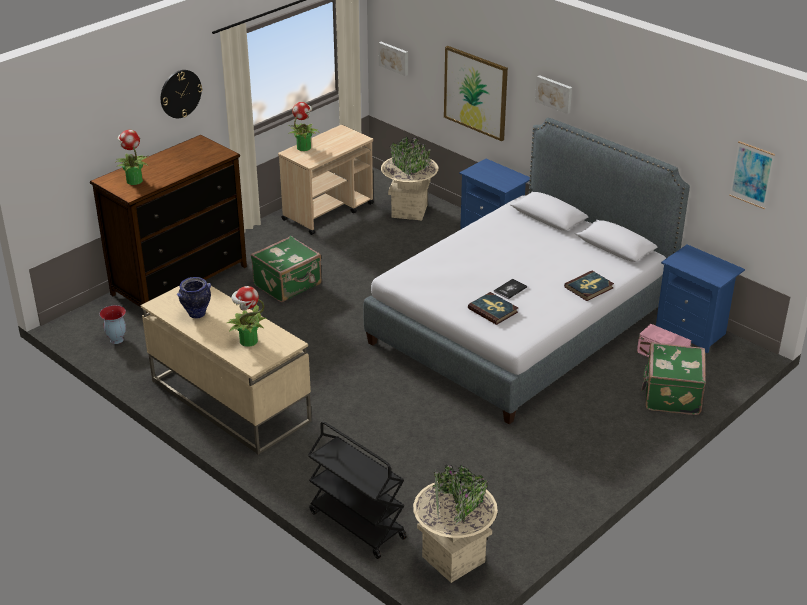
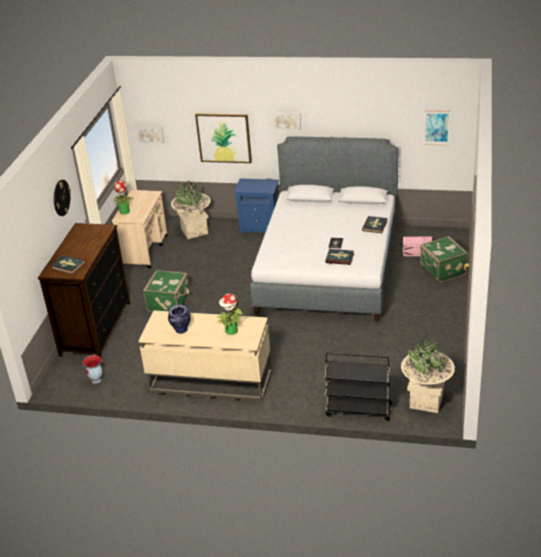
camera: 30 degrees left, 0 degrees up
(134, 180) = (68, 266): potted plant -> book
(693, 332) = (419, 234): blue nightstand -> none

